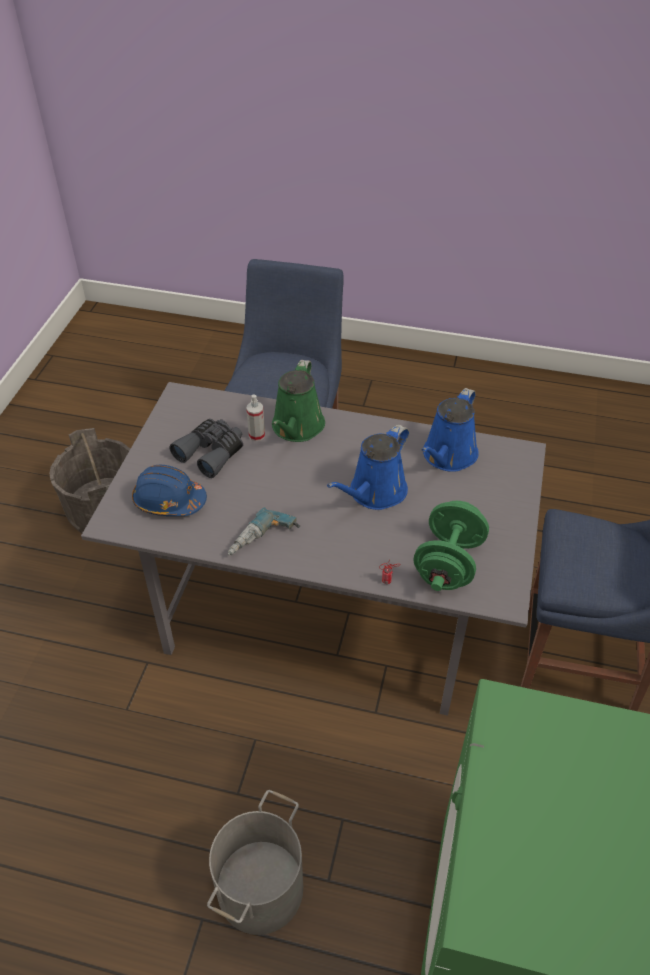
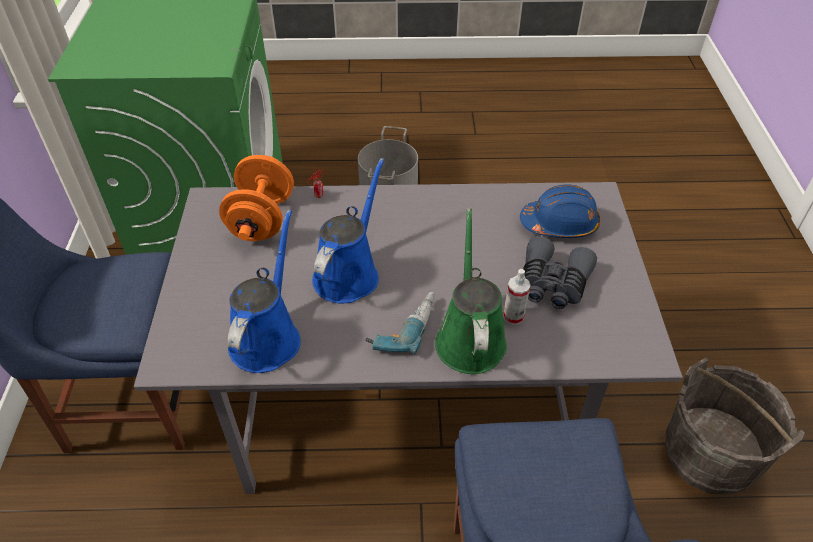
camera: 165 degrees right, 0 degrees up
(263, 542) = (445, 205): power drill -> power drill (403, 325)
(448, 563) = (262, 219): green dumbbell -> orange dumbbell

